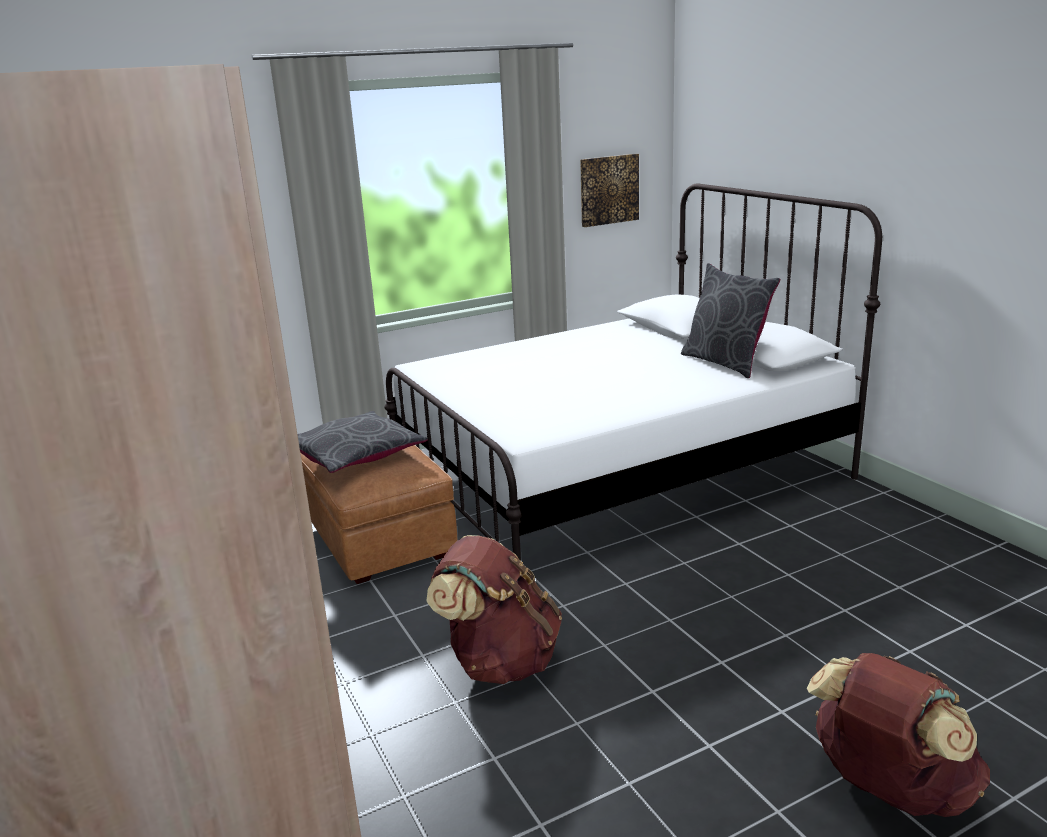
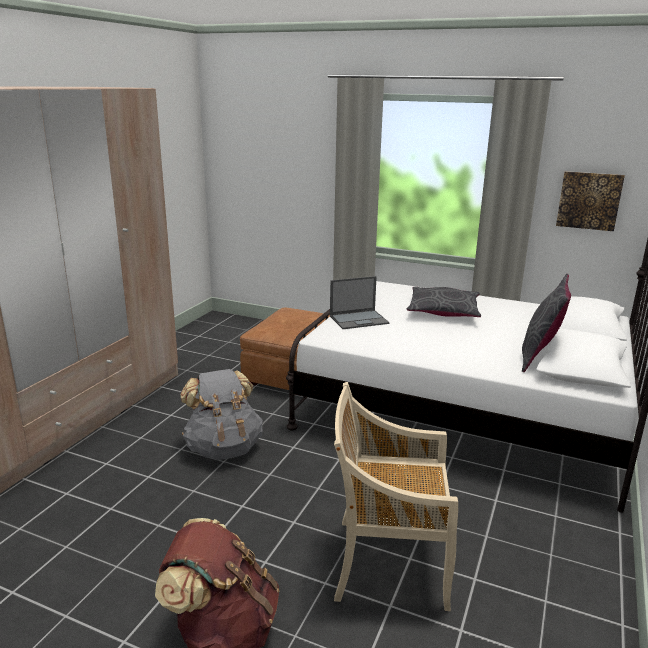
camera: 50 degrees right, 0 degrees up
(355, 454) = (289, 316): grey pillow -> grey pillow (443, 311)
(500, 661) = (223, 448): brown backpack -> grey backpack
(508, 404) = (359, 319): none -> laptop
(842, 625) = (388, 562): none -> beige chair

